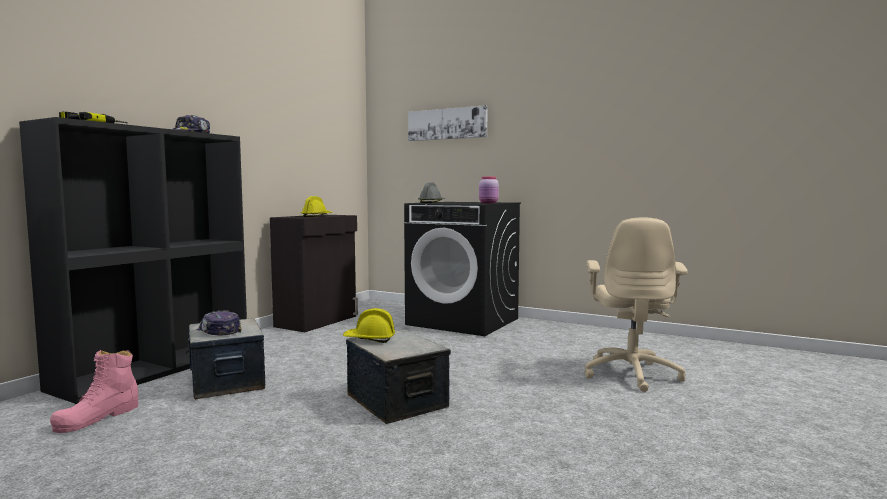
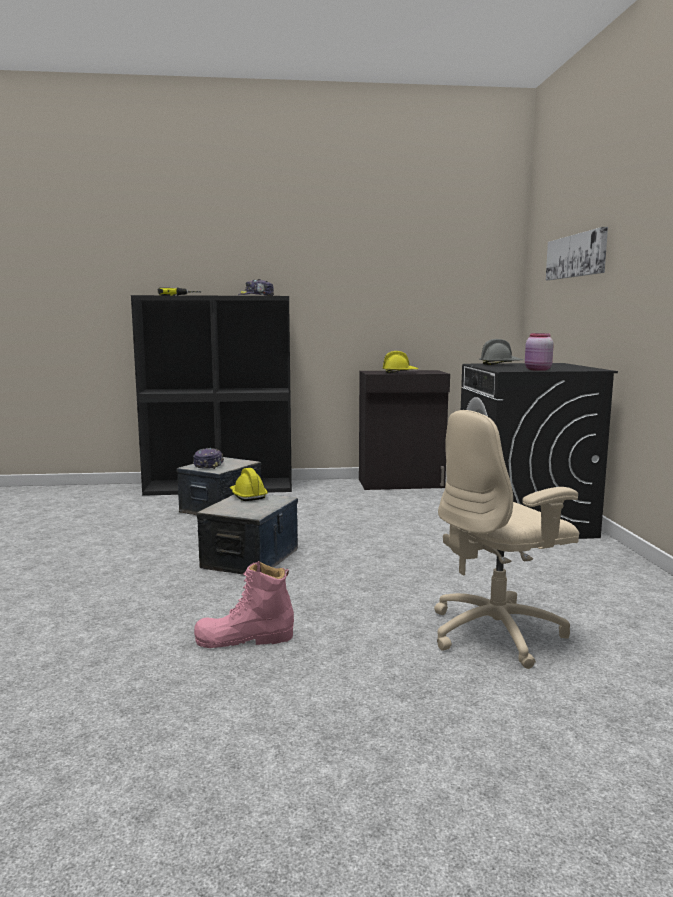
camera: 55 degrees right, 5 degrees up
(98, 417) = (128, 506): pink boot -> pink boot (244, 639)

